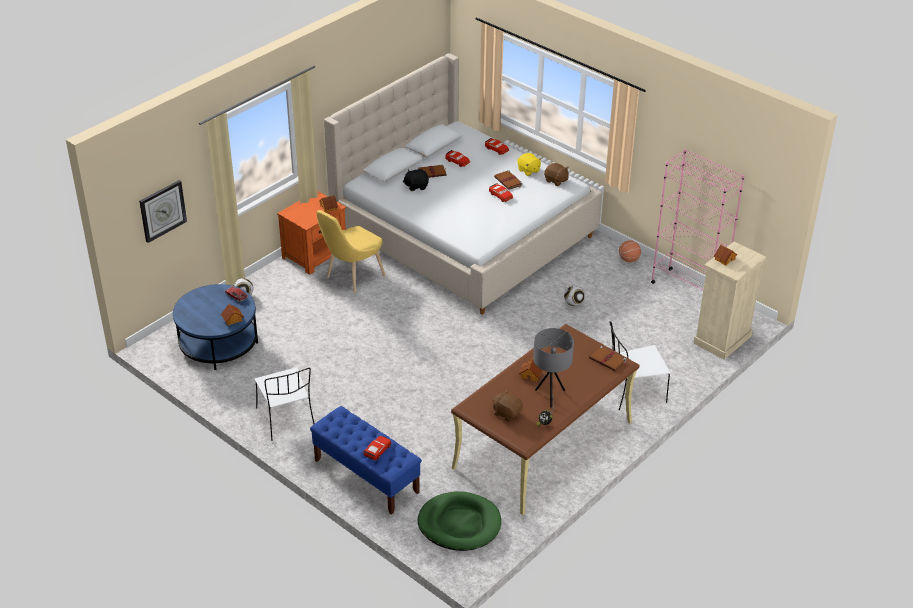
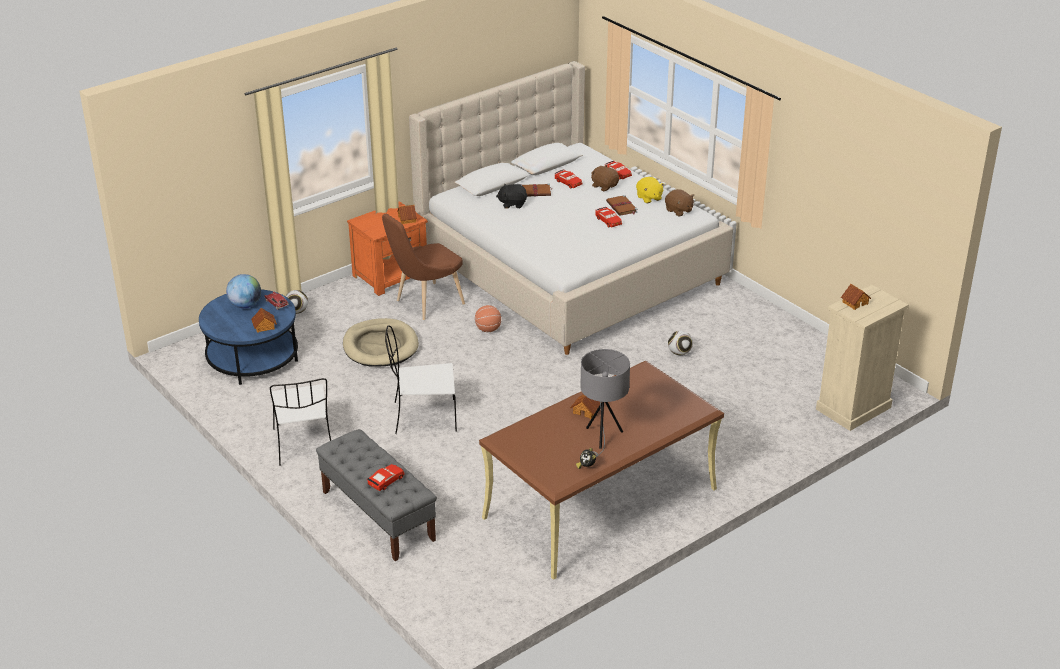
camera: 10 degrees right, 5 degrees down
(162, 210) = (198, 193): wall clock -> none
(210, 301) = (245, 305): none -> globe
(325, 322) = (380, 346): none -> beige dog bed
(352, 278) = (426, 303): yellow chair -> brown chair
(366, 476) = (377, 515): blue bench -> grey bench
(459, 524) = (473, 581): green dog bed -> none
(507, 413) = (544, 450): brown plush toy -> brown plush toy (604, 186)
(608, 360) = (685, 404): brown book -> none
(629, 259) = (759, 312): basketball -> basketball (488, 329)
(633, 392) = (727, 456): white chair -> white chair (423, 417)
(688, 289) = (823, 350): pink bookcase -> none

